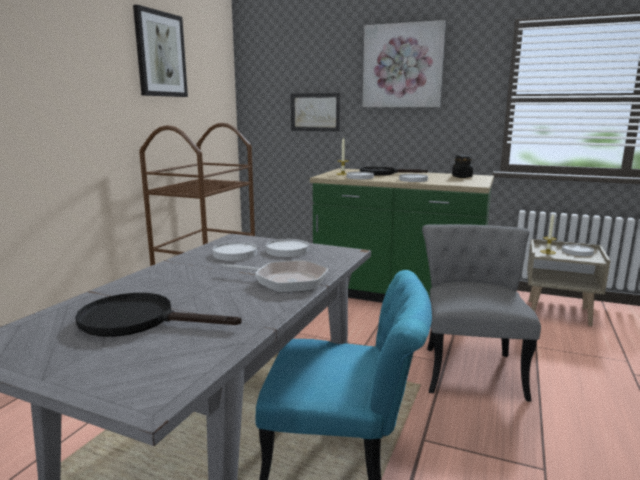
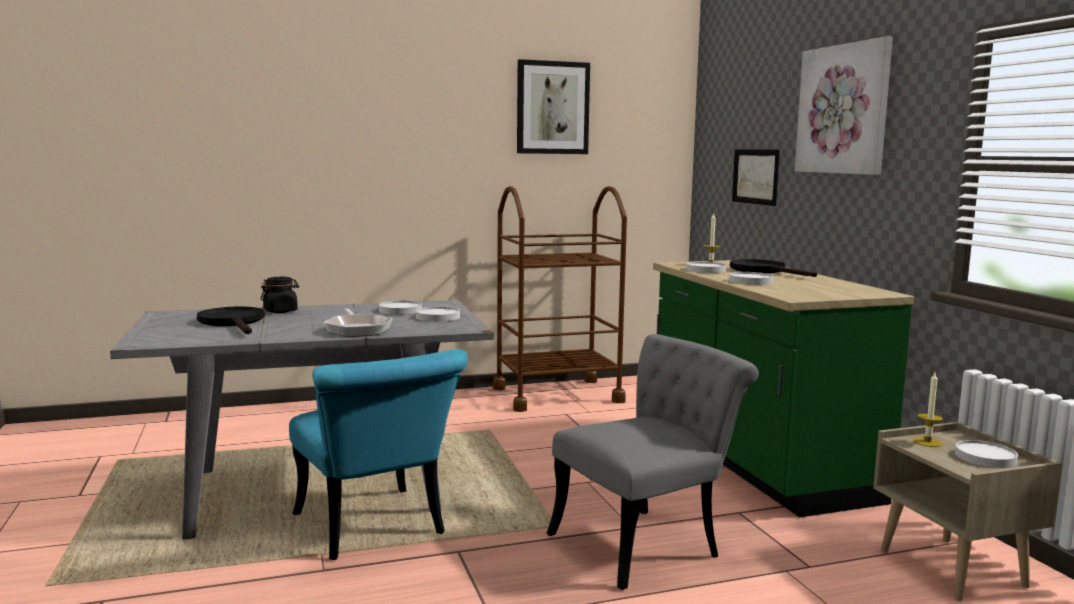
camera: 50 degrees right, 5 degrees down
(461, 177) = (842, 289): black jar -> black jar (280, 311)

